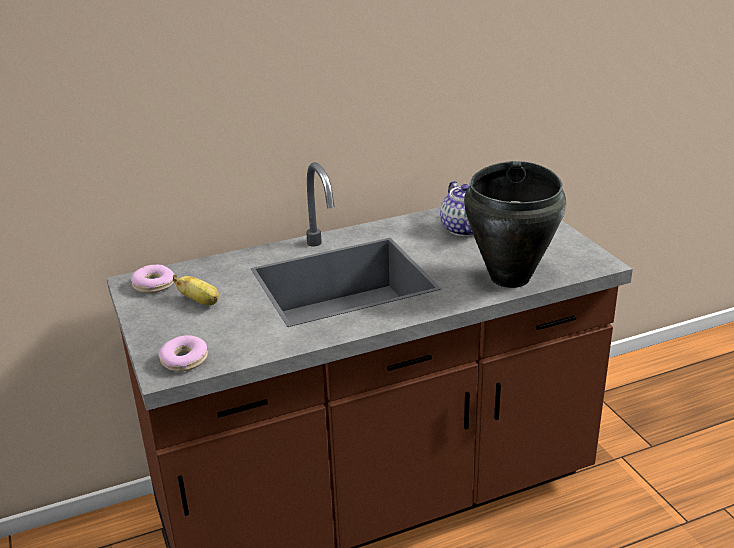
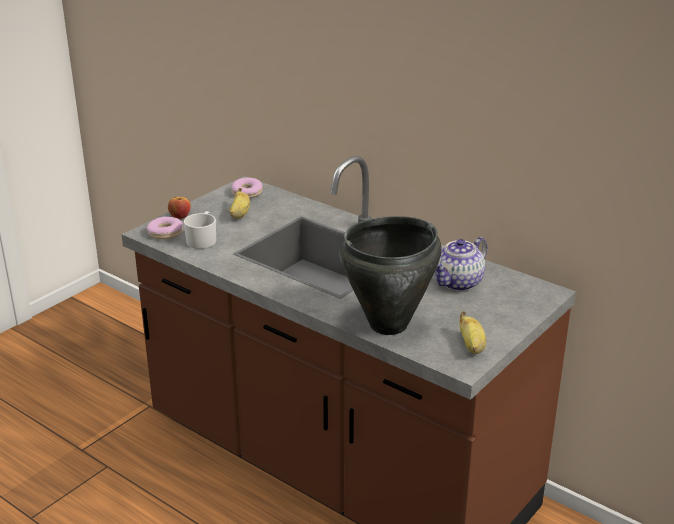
camera: 60 degrees right, 0 degrees up
(153, 341) = (180, 216): none -> apple
(232, 338) = (202, 240): none -> white mug
(573, 252) = (472, 346): none -> banana

